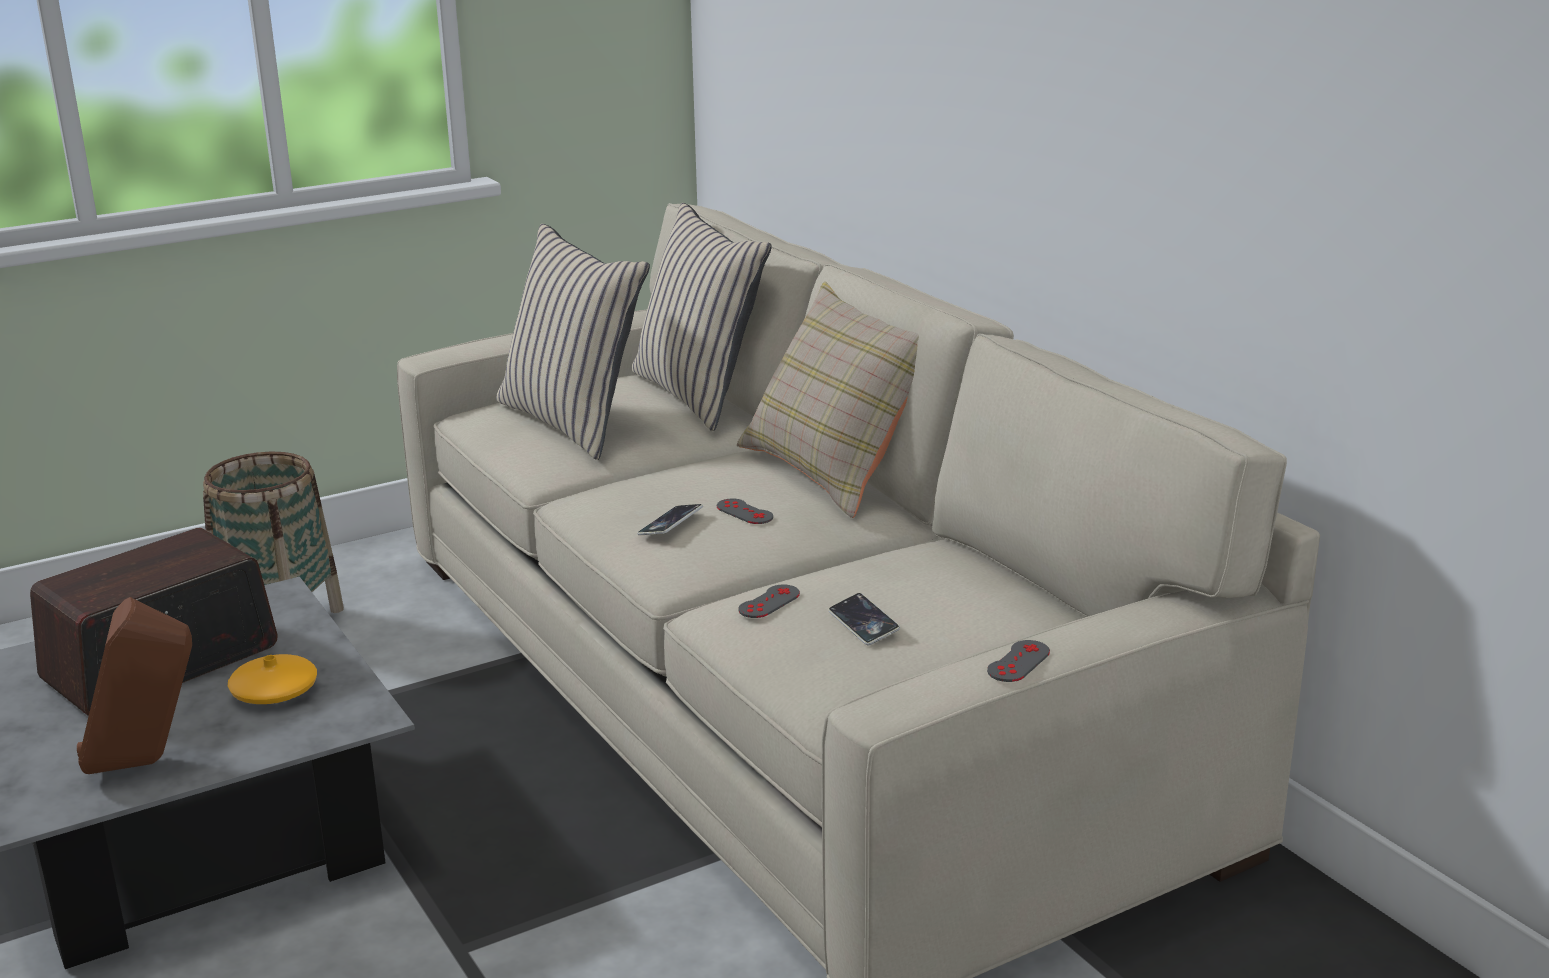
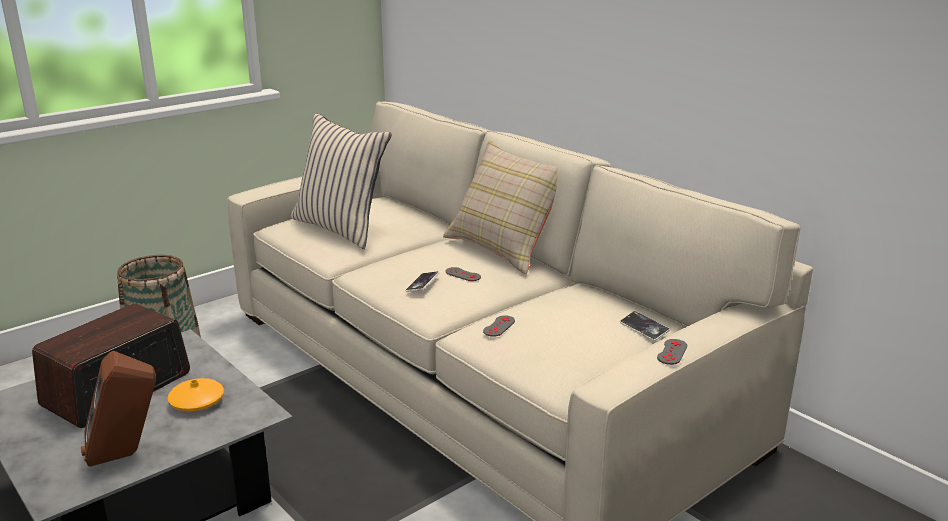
camera: 10 degrees left, 0 degrees up
(699, 395) = (408, 209): beige pillow -> none
(863, 624) = (559, 336): phone -> phone (644, 329)

